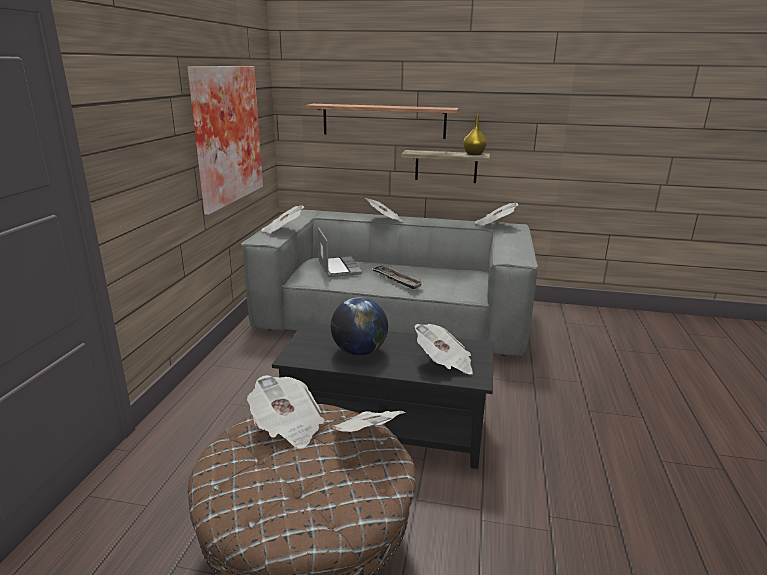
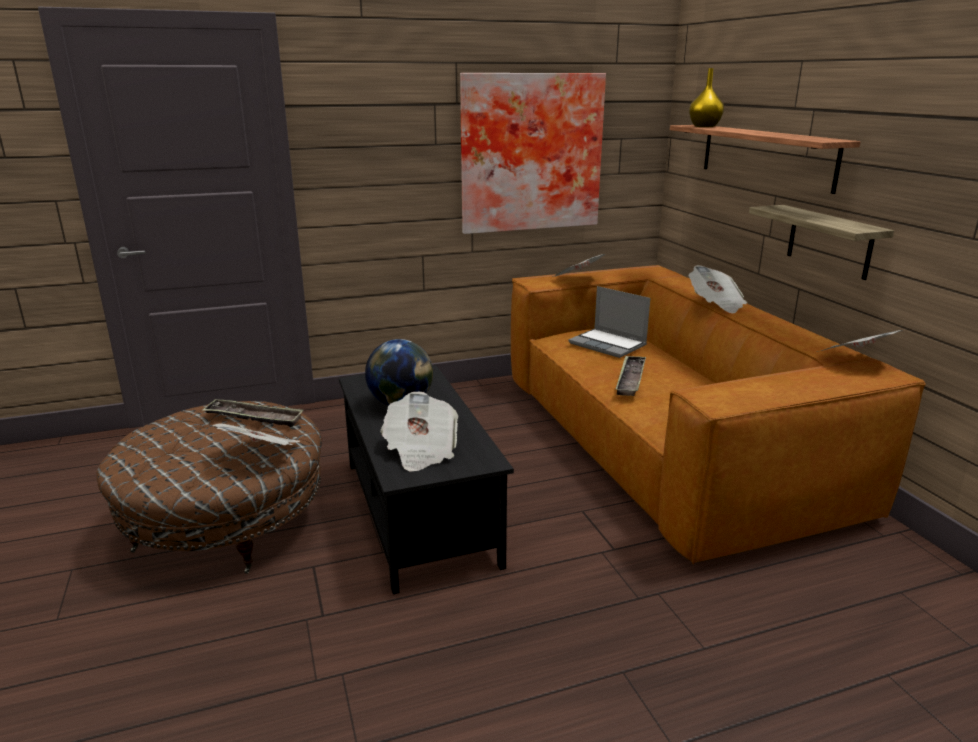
camera: 60 degrees right, 0 degrees up
(287, 427) = (254, 417): newspaper -> tray
(338, 268) = (608, 344): laptop -> laptop turned 90 degrees clockwise
(393, 316) = (665, 441): grey sofa -> brown sofa
(473, 154) = (854, 225): yellow vase -> yellow vase (704, 126)

